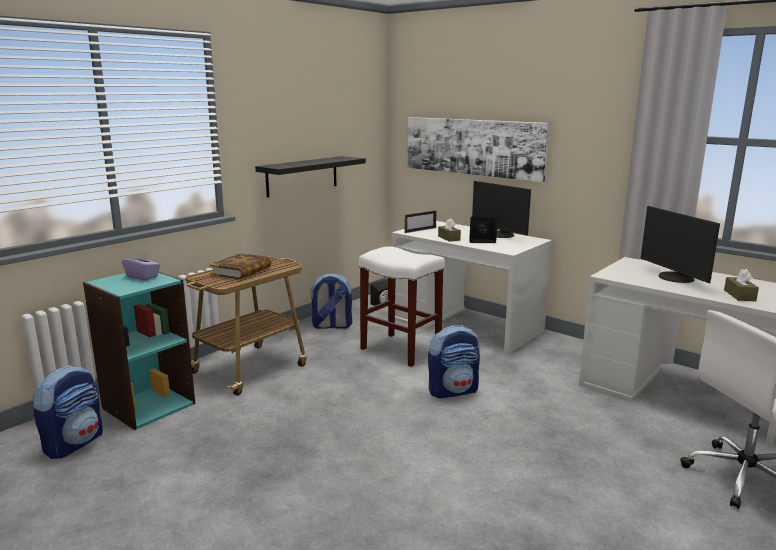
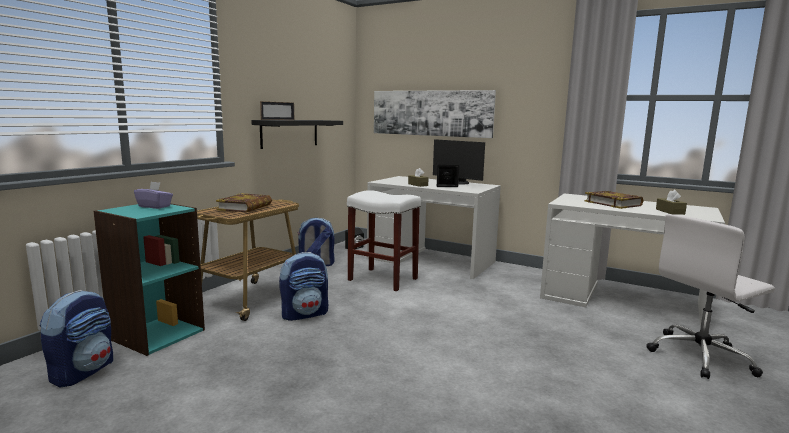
camera: 10 degrees left, 5 degrees down
(420, 230) = (390, 181): picture frame -> picture frame (278, 120)
(453, 391) = (439, 307): backpack -> backpack (305, 314)
(674, 278) = (613, 203): monitor -> book

